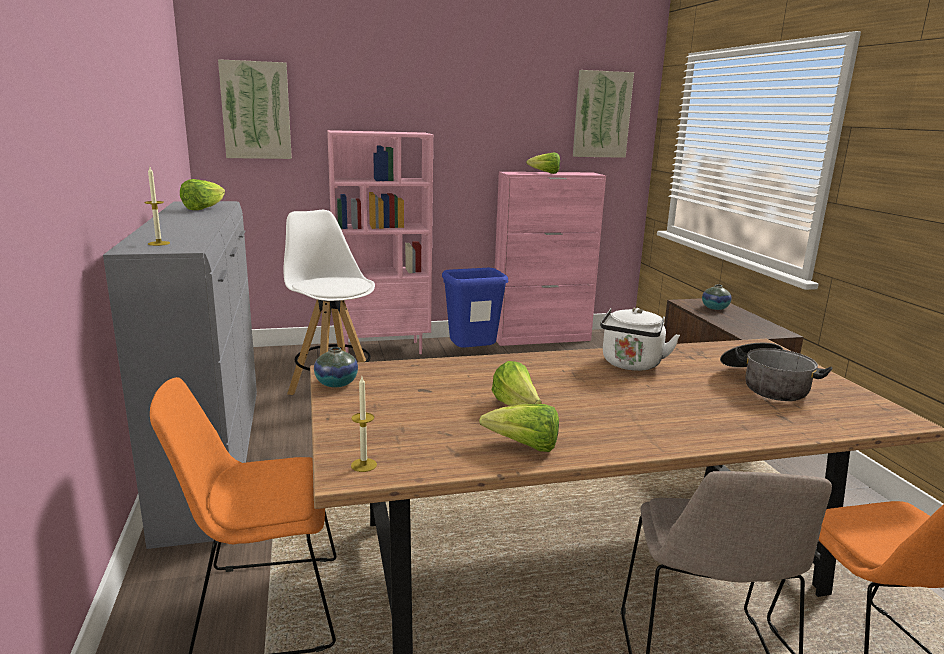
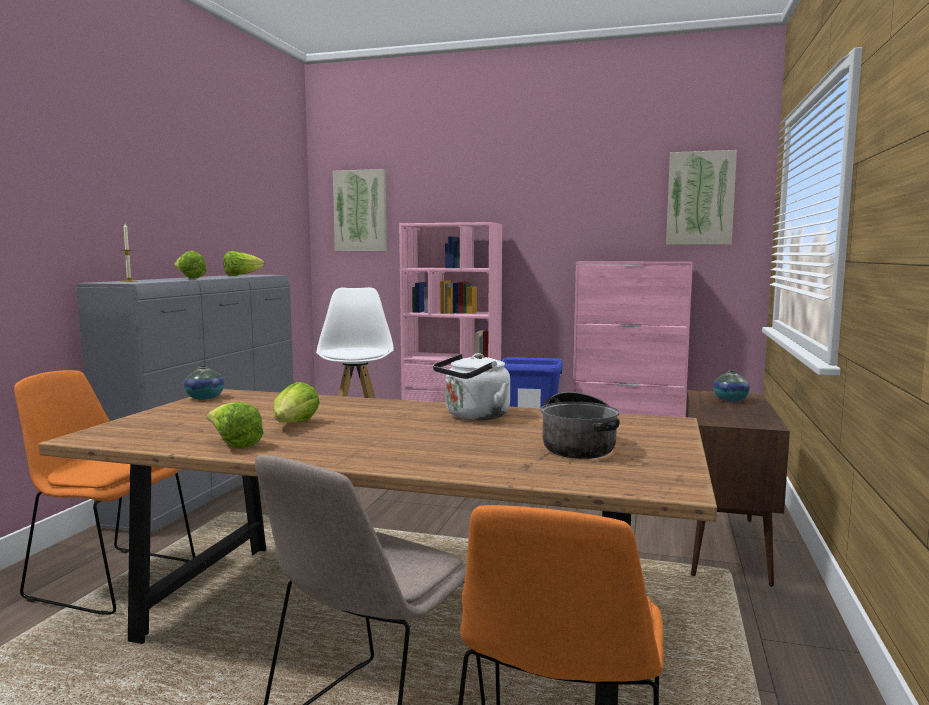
camera: 30 degrees right, 10 degrees down
(364, 465) = (104, 435): candle -> none
(545, 173) = (624, 261): lettuce -> lettuce (189, 278)

